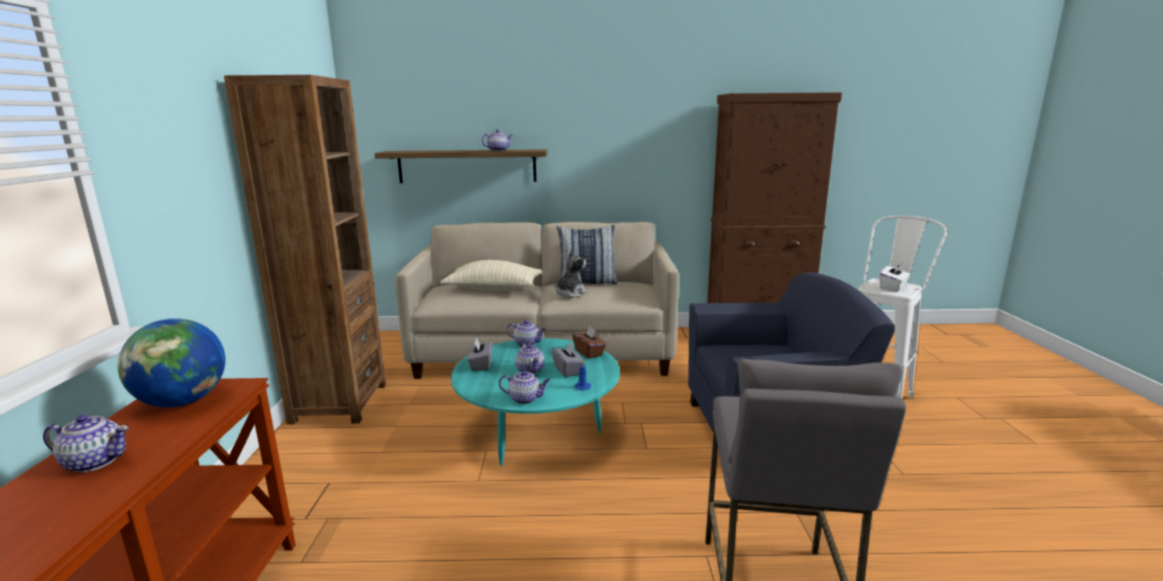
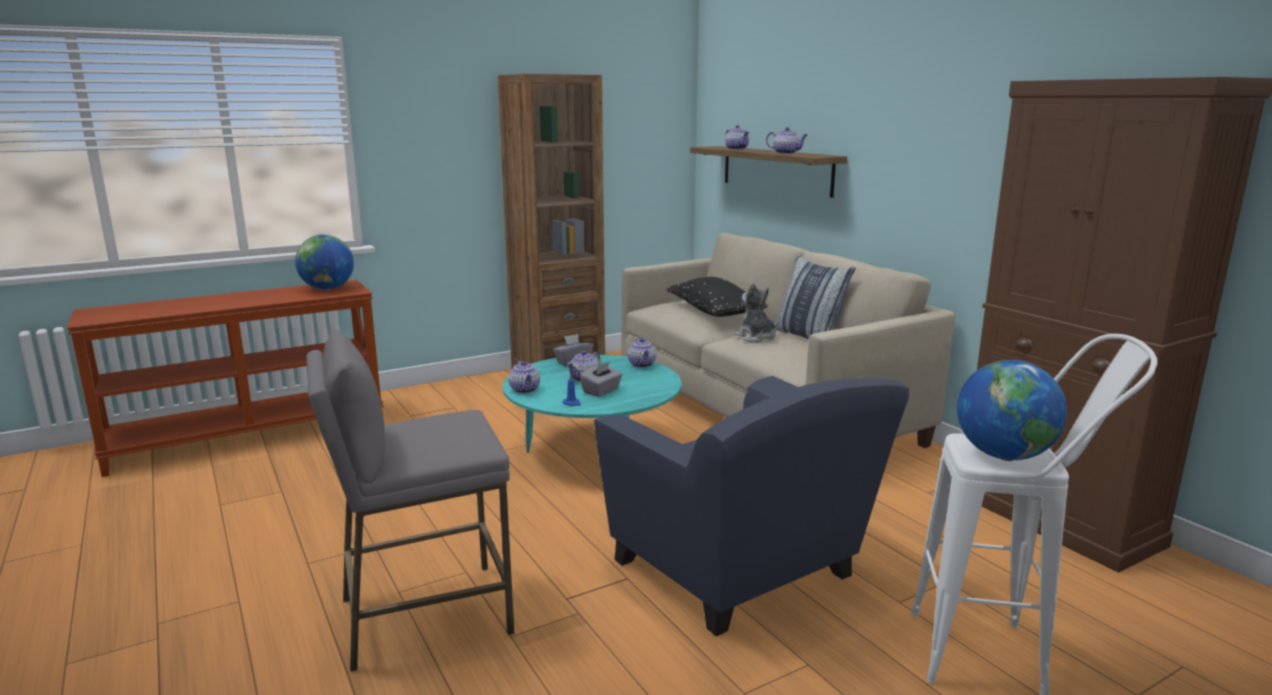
camera: 60 degrees right, 0 degrees up
(95, 461) = (256, 296): teapot -> teapot (736, 149)
(493, 289) = (714, 313): beige pillow -> black pillow
(570, 293) = (756, 338): plush toy -> plush toy turned 135 degrees counterclockwise
(589, 353) = (654, 390): brown tissue box -> none
(892, 288) = (1003, 455): white tissue box -> globe

